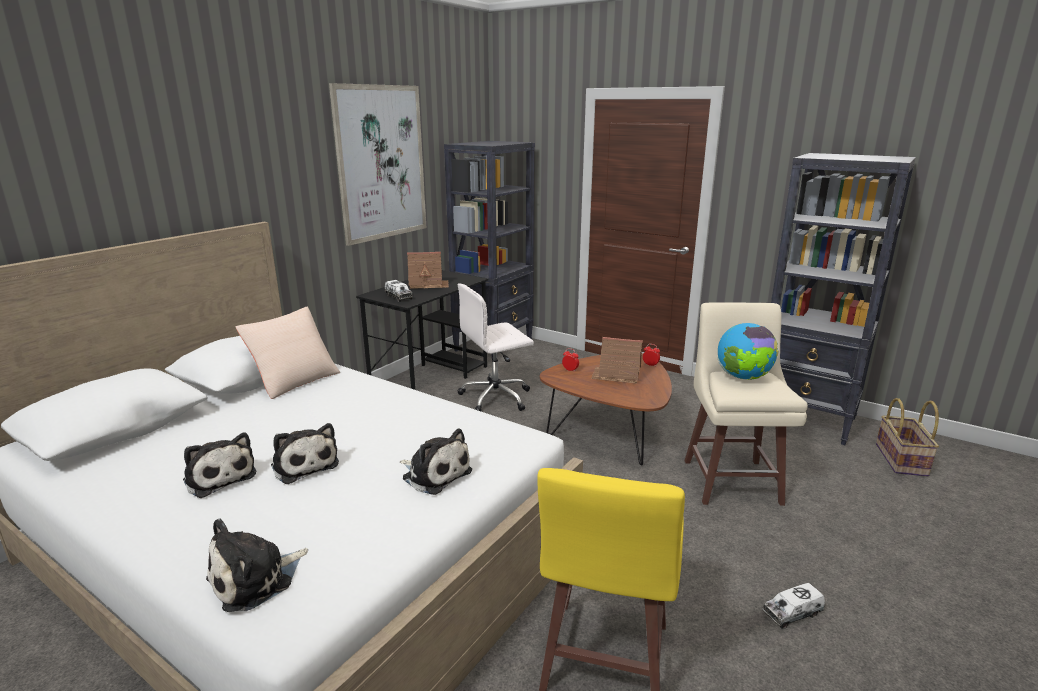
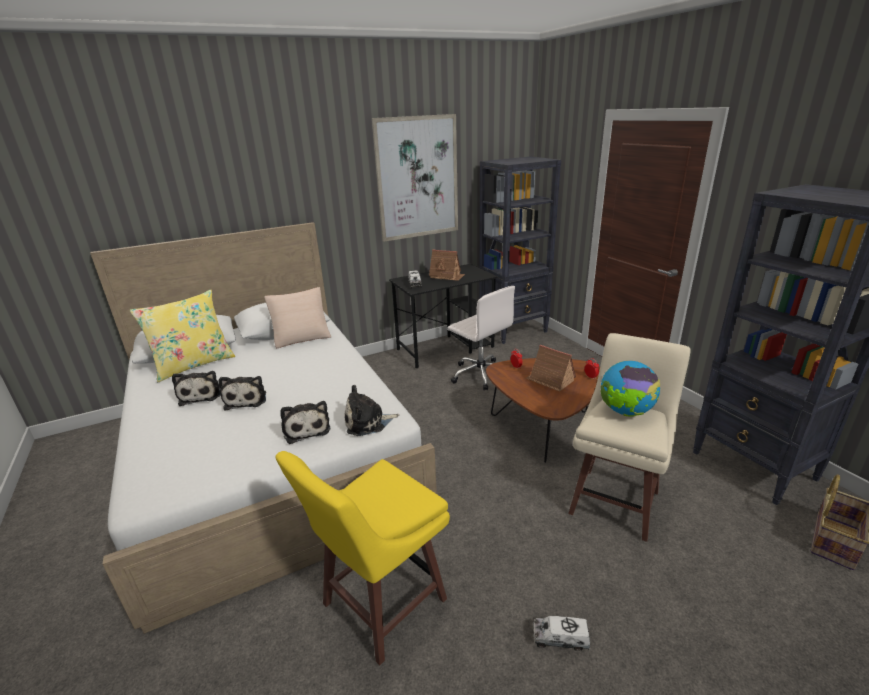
camera: 30 degrees right, 5 degrees up
(153, 444) = (194, 364): none -> yellow pillow
(256, 579) = (153, 466): plush toy -> plush toy (368, 422)
(496, 397) = (480, 374): white office chair -> white office chair turned 135 degrees counterclockwise

